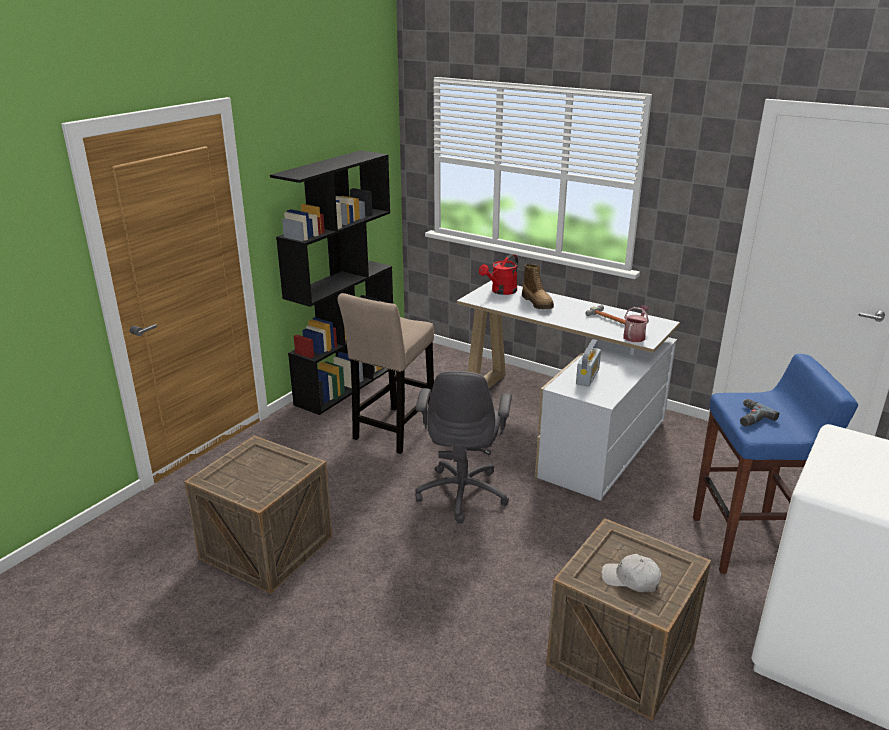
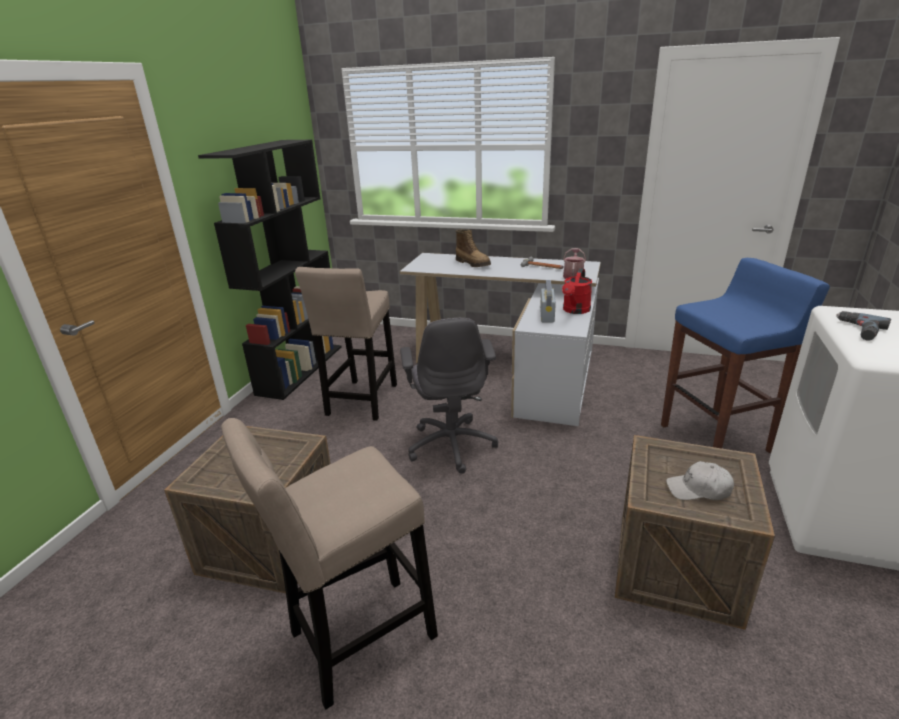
camera: 15 degrees left, 0 degrees up
(309, 641) = (355, 640): none -> beige stool
(501, 291) = (435, 260): red watering can -> red watering can (575, 311)
(749, 417) = (726, 318): power drill -> power drill (858, 330)

